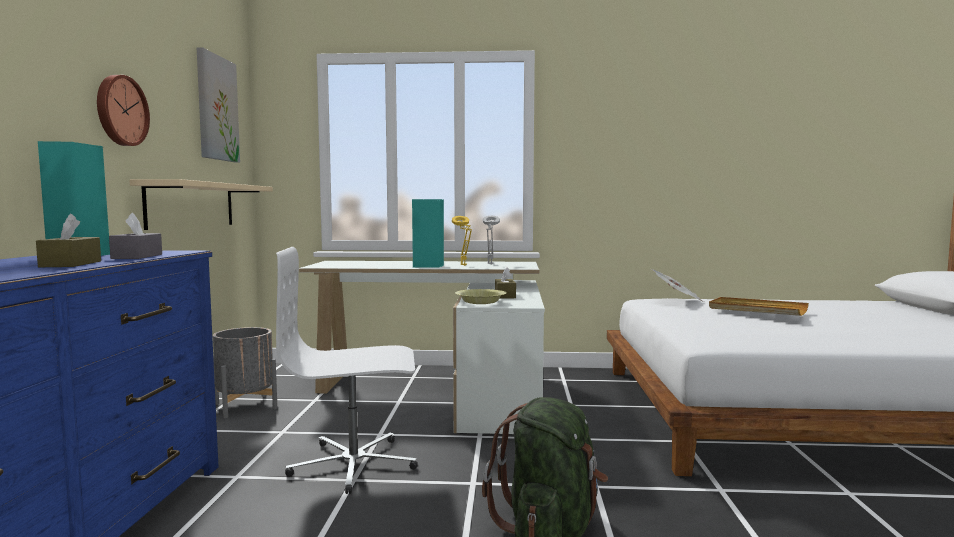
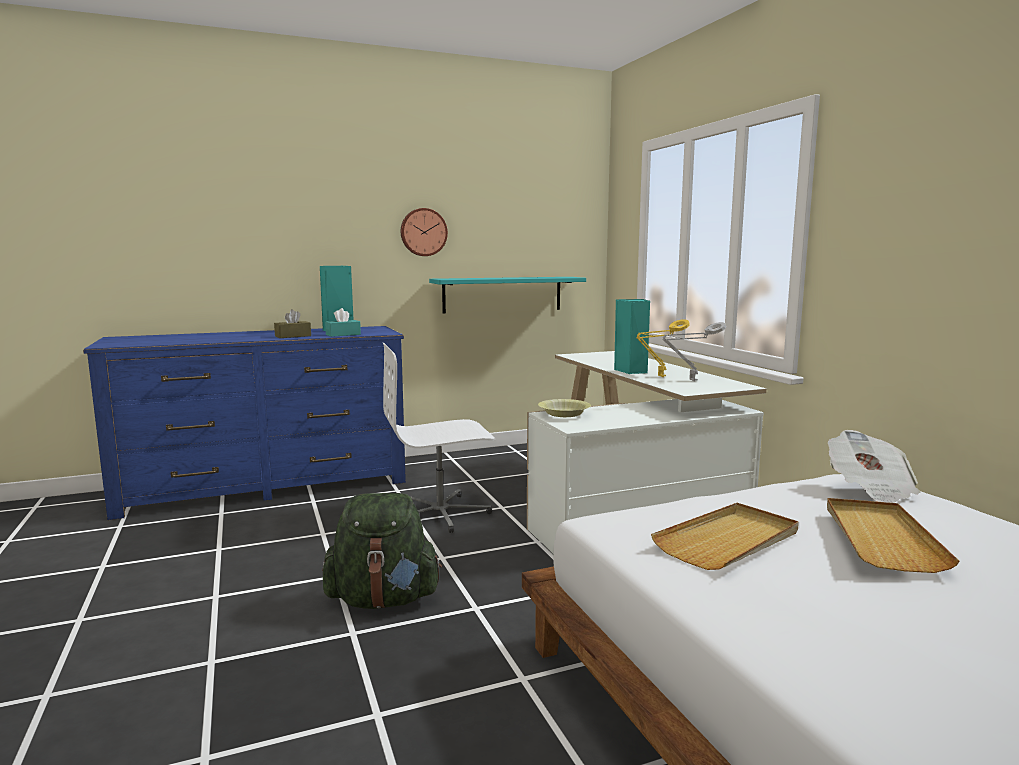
camera: 65 degrees right, 5 degrees up
(137, 256) = (343, 334): grey tissue box -> turquoise tissue box
(192, 205) = (502, 294): beige shelf -> turquoise shelf
(216, 108) = (546, 211): picture -> none
(245, 406) = (507, 458): grey planter -> none
(354, 464) = (441, 513): white office chair -> white office chair turned 75 degrees counterclockwise
(505, 295) = (618, 415): brown tissue box -> none
(752, 328) = (729, 541): none -> beige tray

